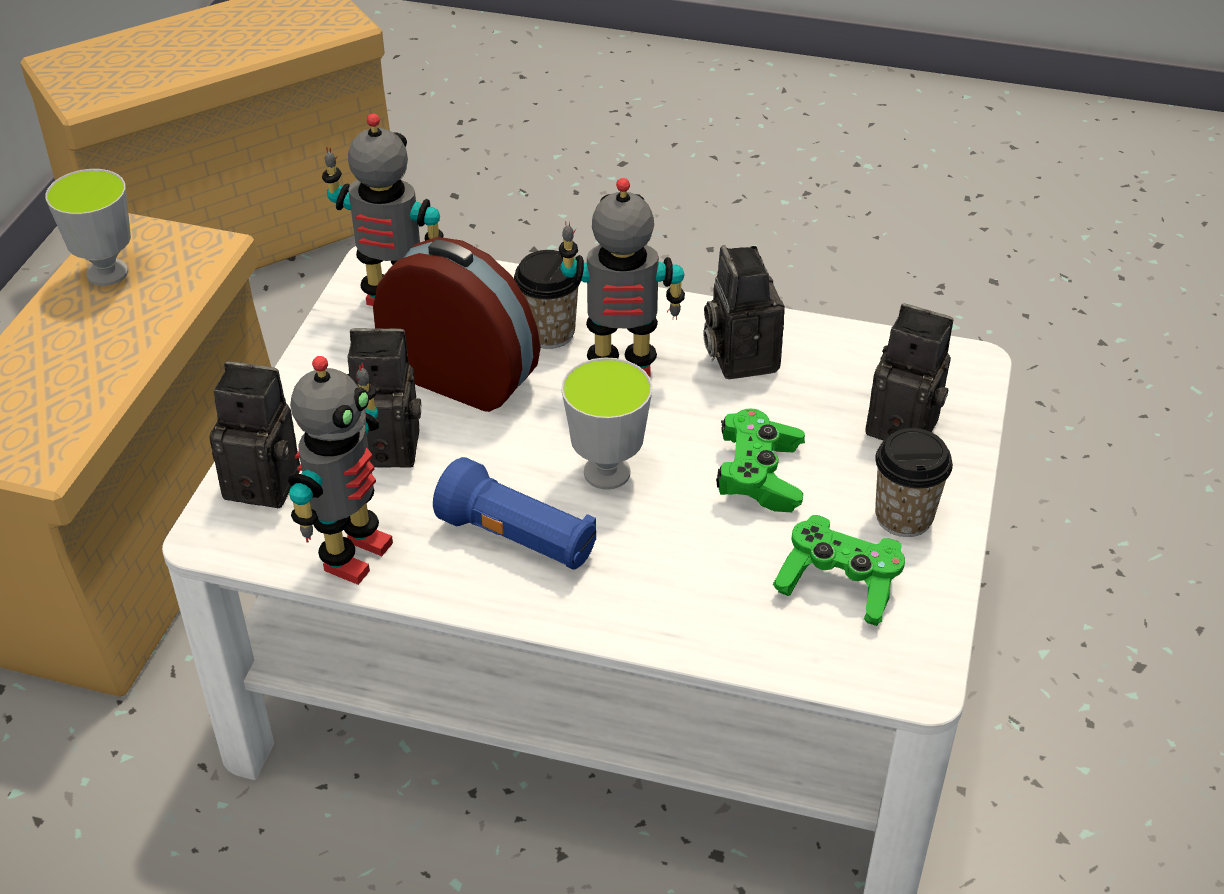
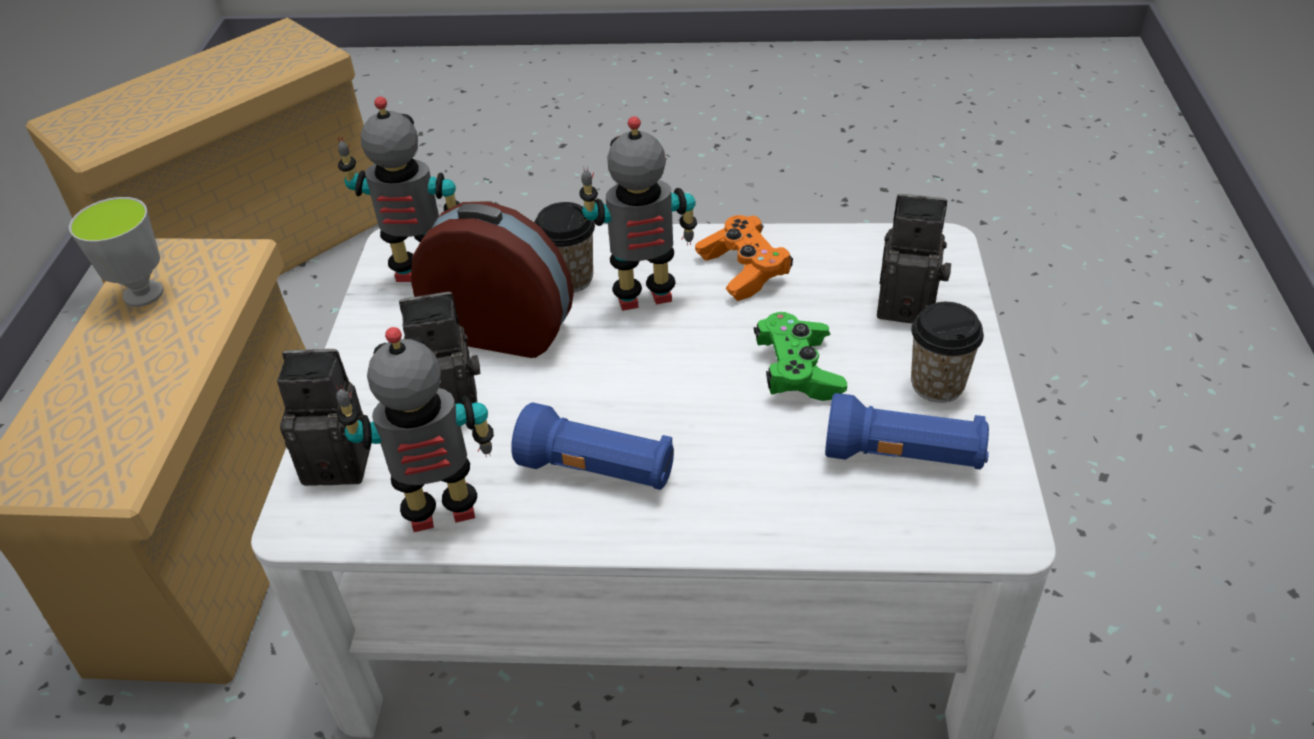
camera: 10 degrees left, 0 degrees up
(353, 554) = (443, 515): toy robot -> toy robot turned 120 degrees counterclockwise
(607, 473) = (660, 393): cup -> none
(738, 356) = (743, 270): camera -> orange game controller
(839, 585) = (903, 457): green game controller -> blue flashlight

